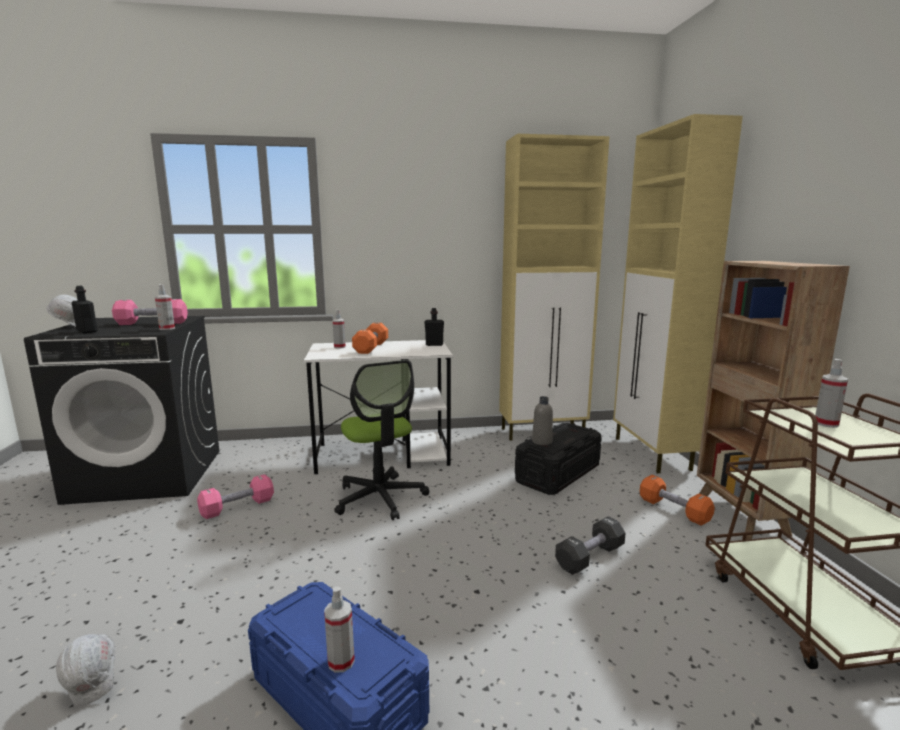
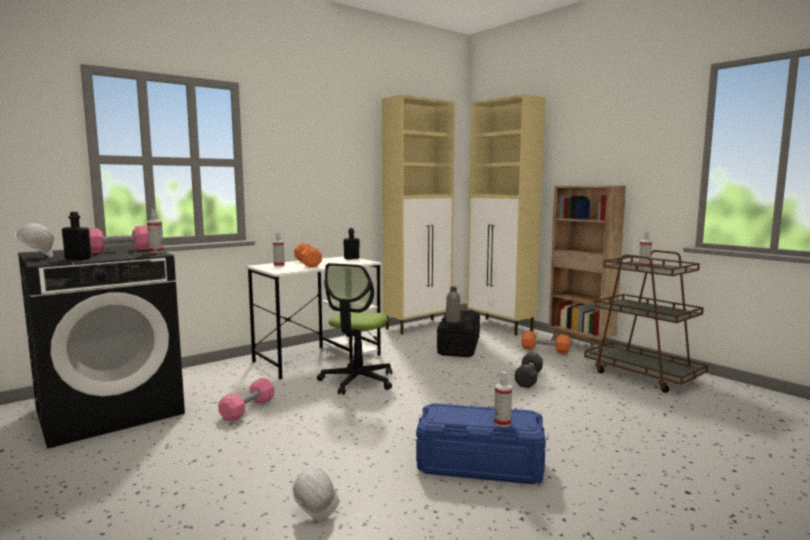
camera: 30 degrees left, 5 degrees down
(380, 498) = (357, 381): office chair -> office chair turned 75 degrees clockwise

